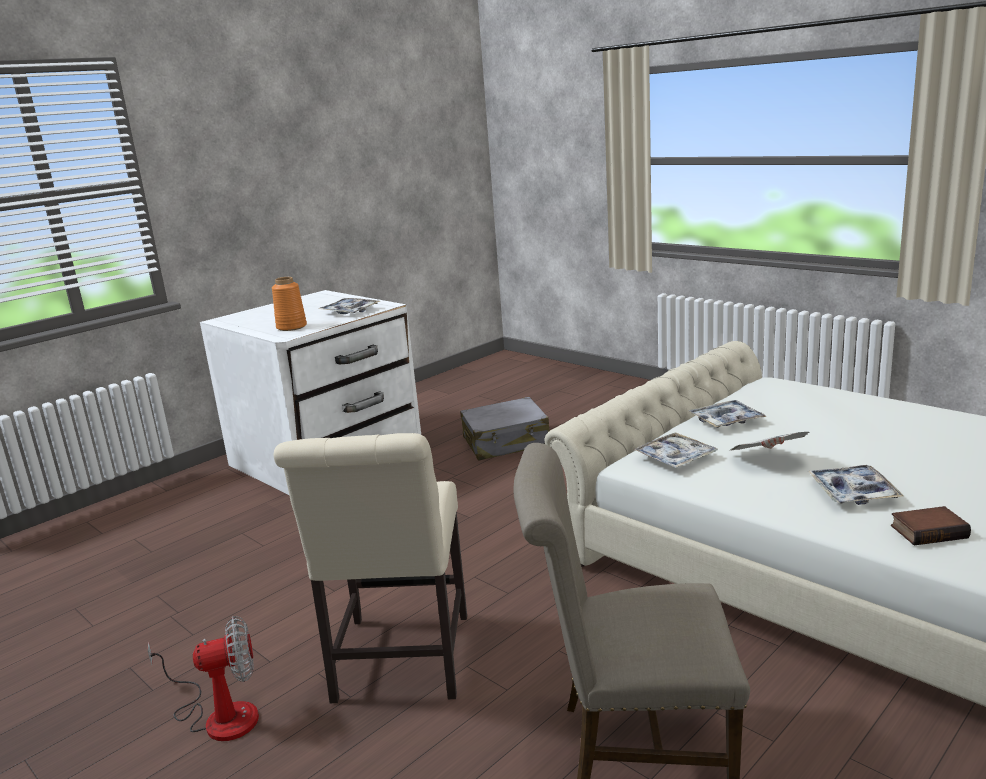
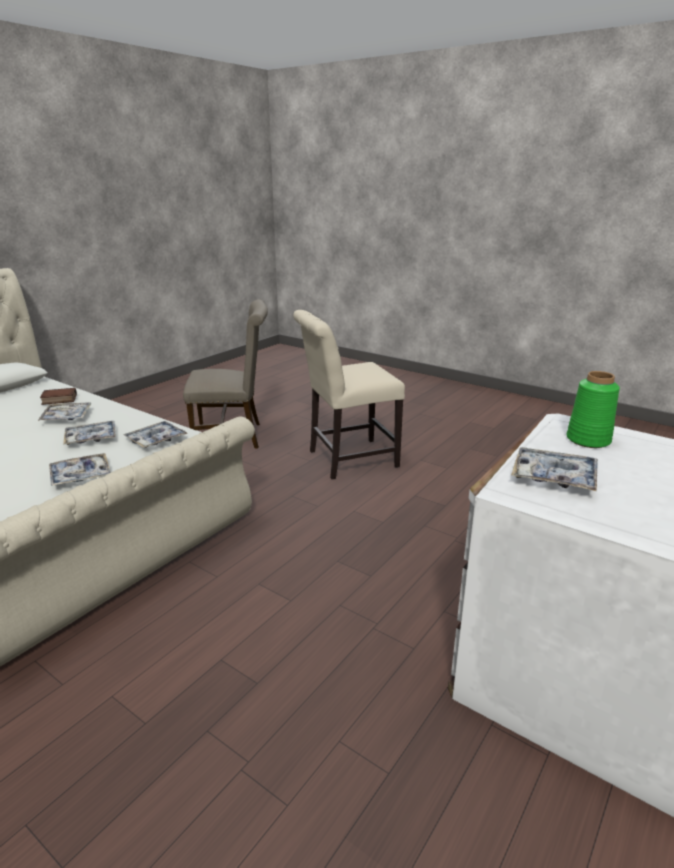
camera: 170 degrees right, 5 degrees up
(220, 715) = (423, 441): fan -> none
(292, 327) = (587, 440): orange vase -> green vase
(399, 665) = (347, 460): beige chair -> beige chair turned 105 degrees counterclockwise
(506, 442) = (320, 714): grey suitcase -> none
(767, 460) = (91, 438): newspaper -> tray

